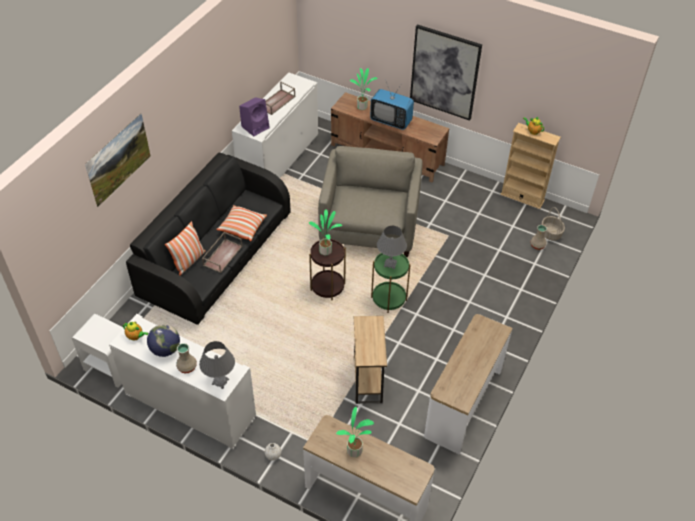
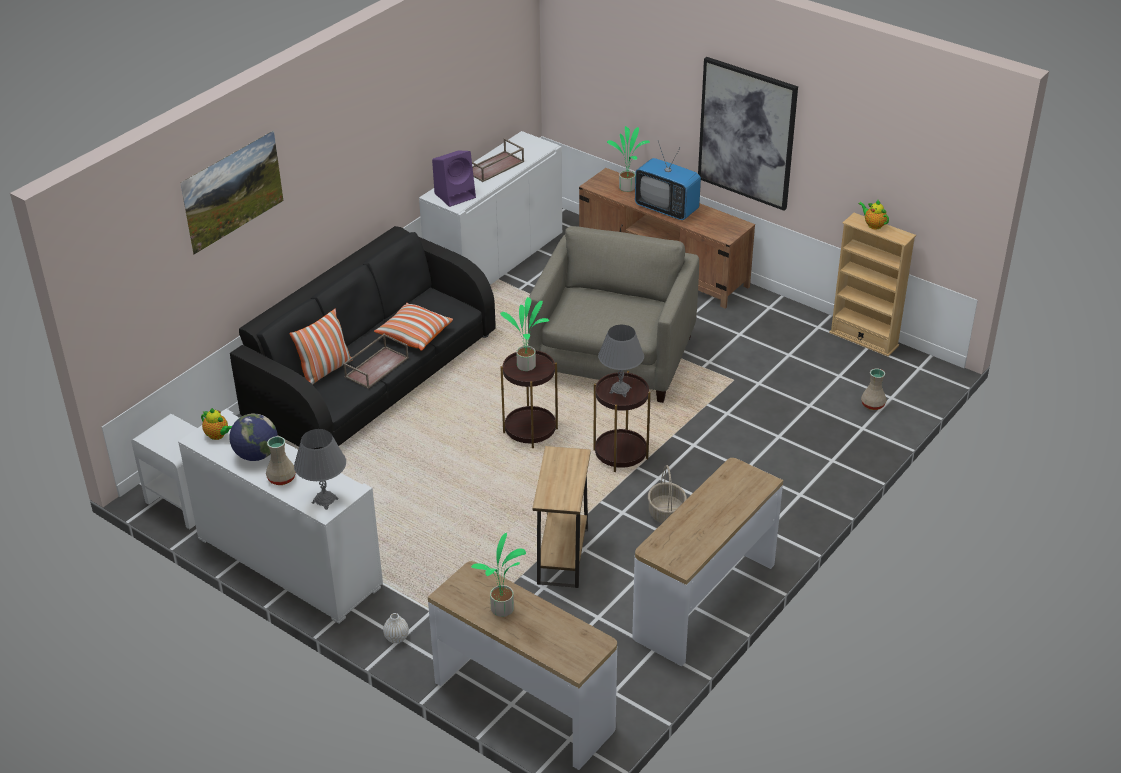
camera: 10 degrees right, 10 degrees down
(389, 299) = (620, 454): green side table -> brown side table
(550, 233) = (898, 390): basket -> basket (666, 513)

